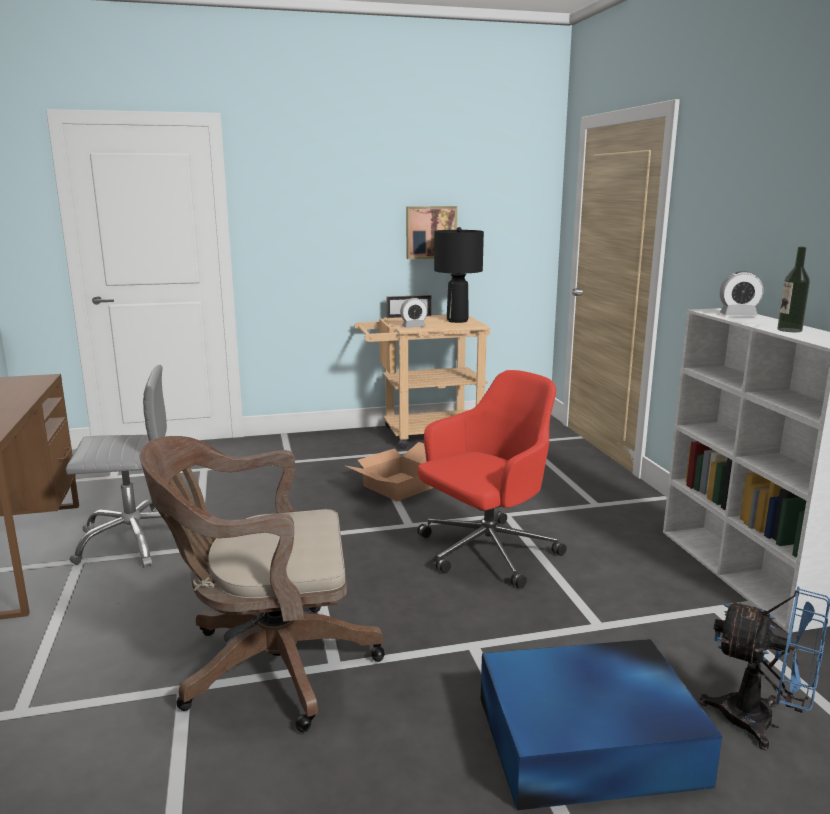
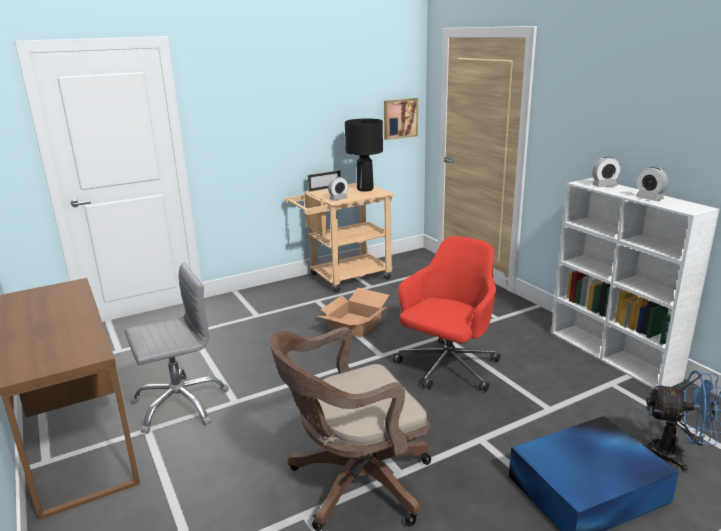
camera: 15 degrees left, 5 degrees up
(430, 232) = (336, 121): picture -> picture (400, 118)
(789, 330) = (649, 198): bottle -> alarm clock

